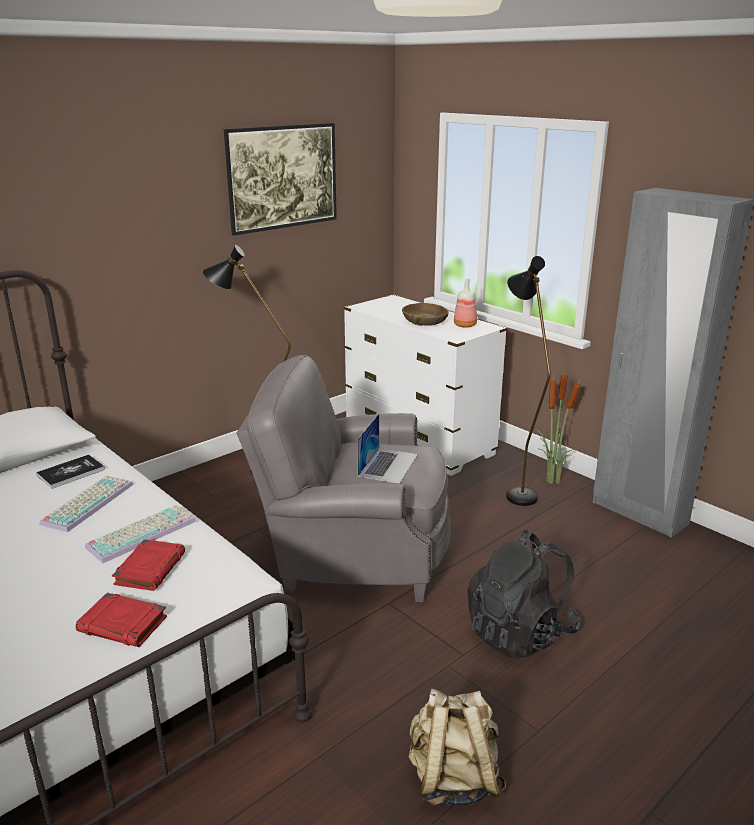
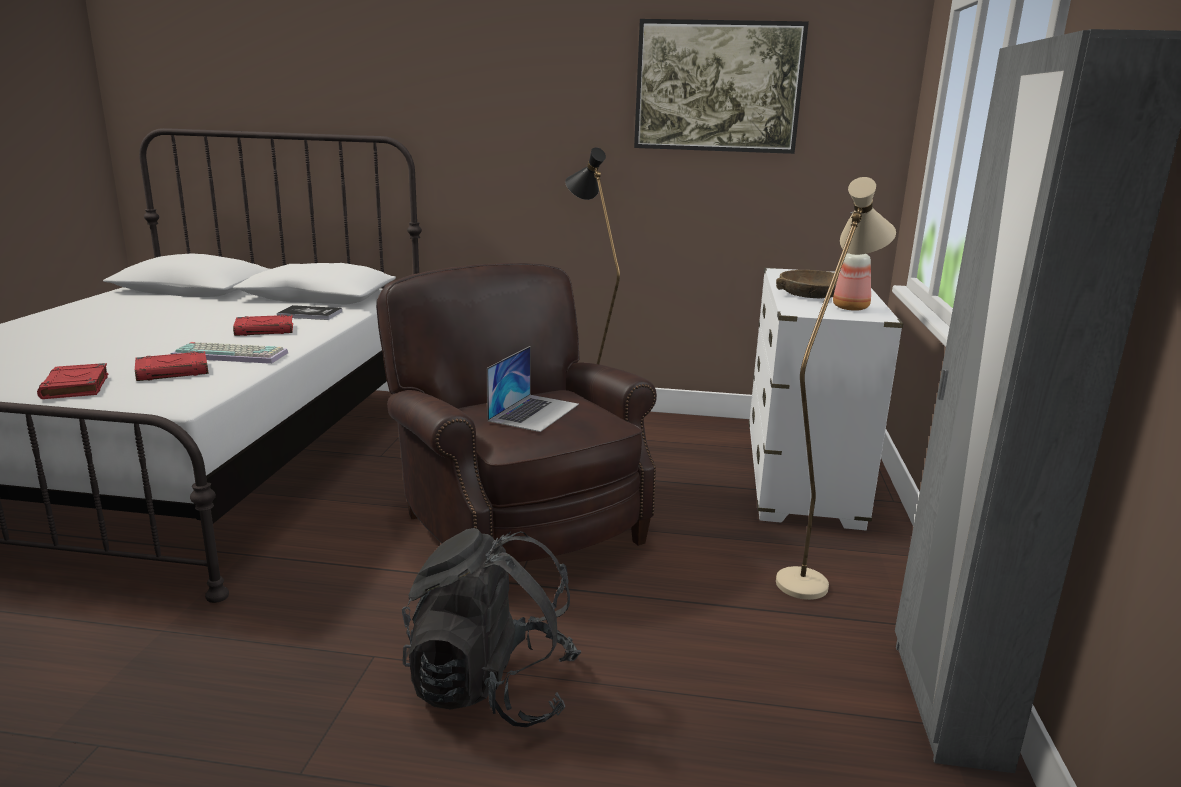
camera: 50 degrees right, 5 degrees down
(87, 503) = (265, 330): keyboard -> red book
(353, 553) = (516, 523): grey armchair -> brown armchair
(388, 465) = (534, 412): laptop -> laptop turned 45 degrees counterclockwise
(453, 778) = (170, 732): beige backpack -> none
(516, 492) = (808, 576): black floor lamp -> beige floor lamp
(551, 481) = (886, 593): potted plant -> none

